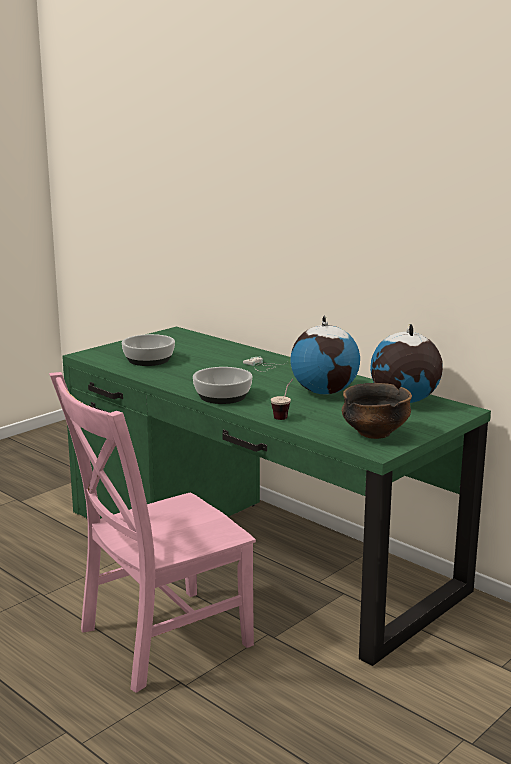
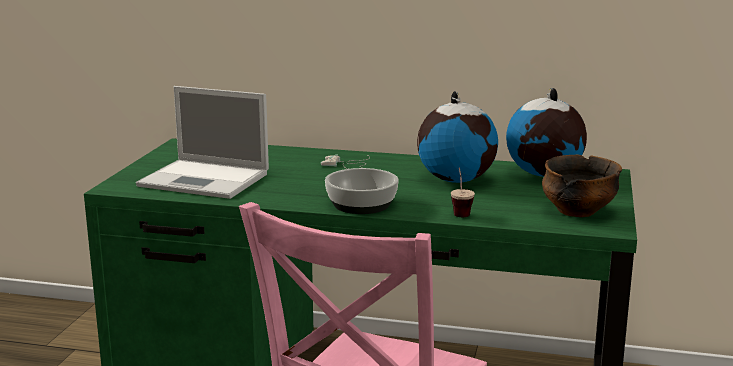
camera: 30 degrees left, 0 degrees up
(149, 360) = (206, 180): bowl -> laptop

